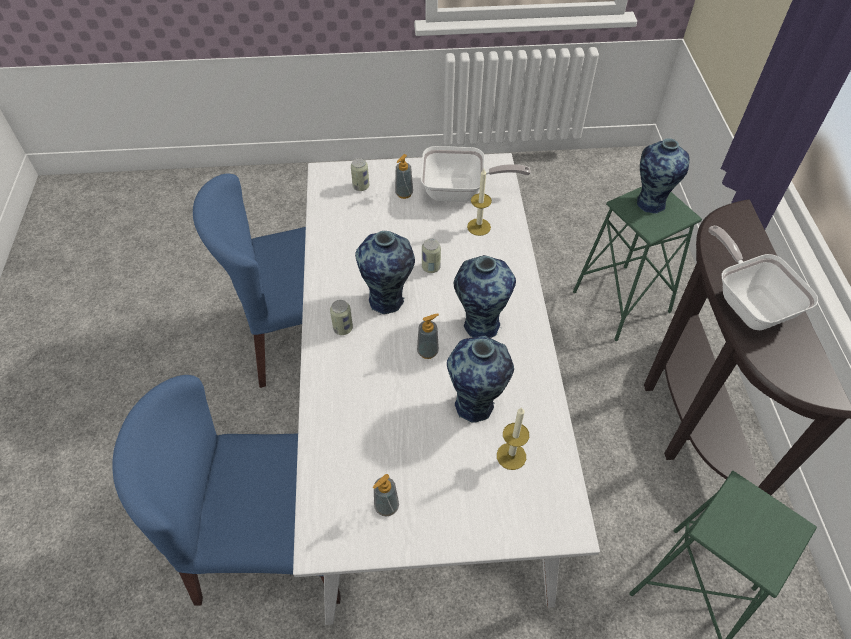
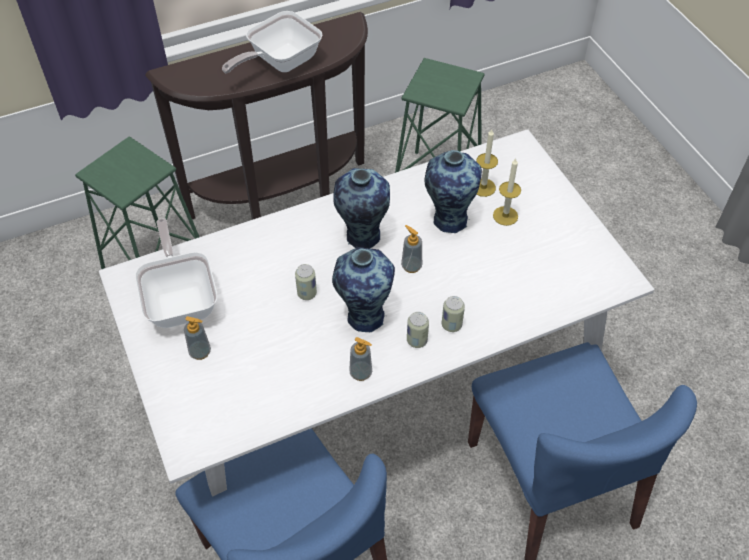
camera: 110 degrees left, 0 degrees up
(361, 186) = (200, 400): can -> can (451, 325)
(386, 506) = (569, 250): soap dispenser -> soap dispenser (361, 373)
(479, 227) = (233, 269): candle -> candle (505, 216)
(650, 202) = (114, 174): vase -> none

